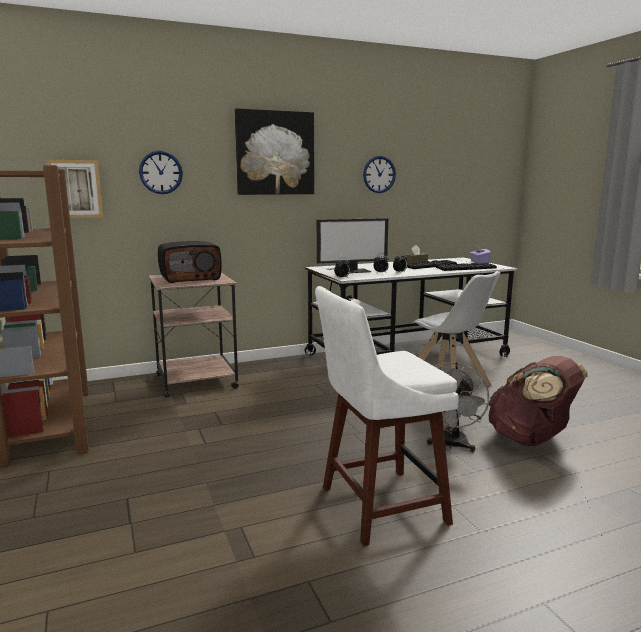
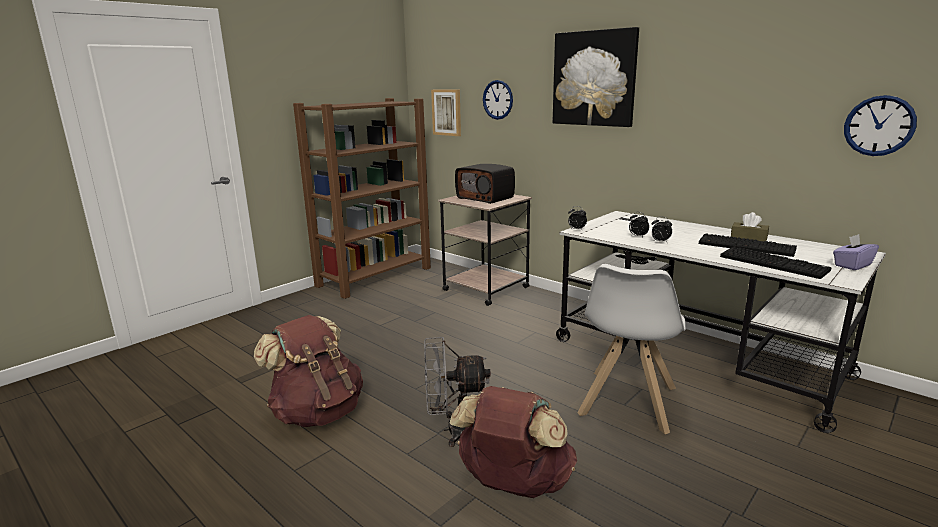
camera: 65 degrees right, 5 degrees up
(352, 271) = (625, 226): monitor -> none
(377, 506) = (317, 412): white chair -> brown backpack
(379, 174) = (729, 104): wall clock -> wall clock (879, 126)

